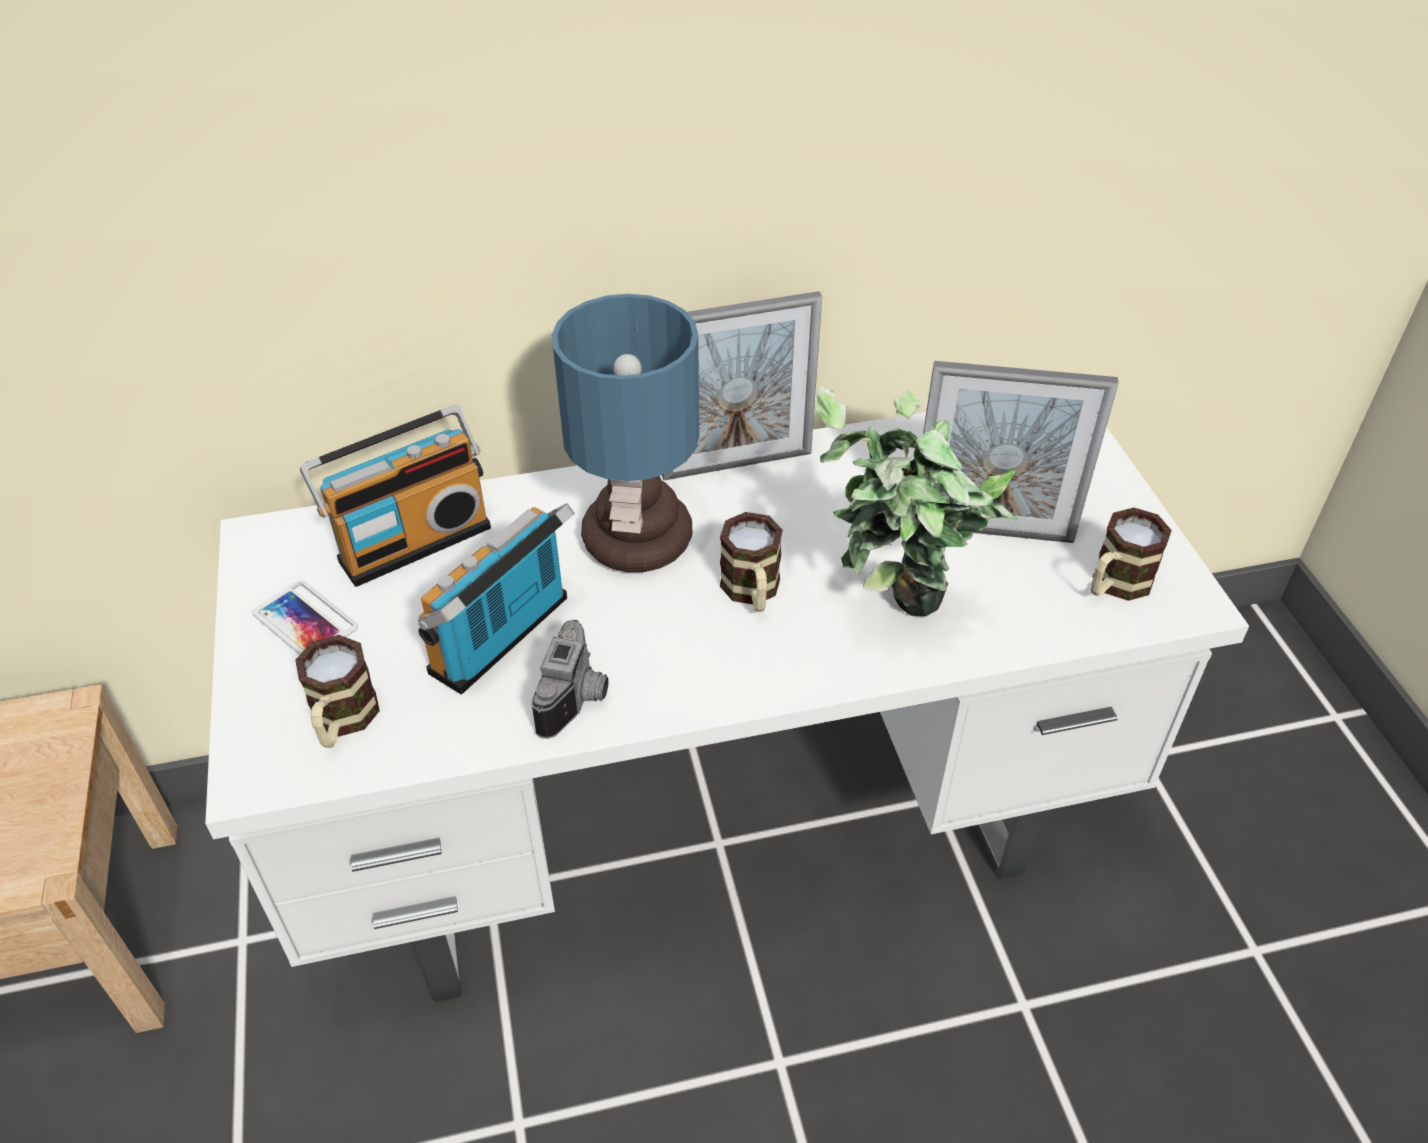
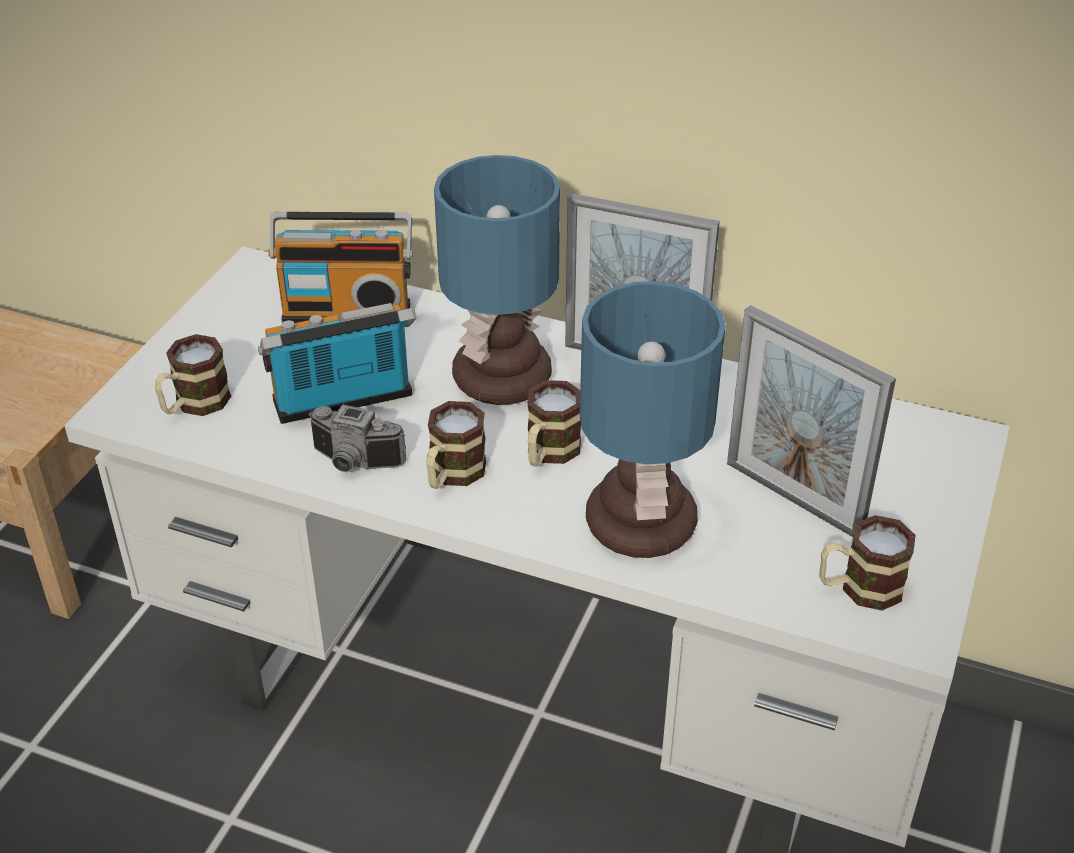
camera: 35 degrees right, 5 degrees down
(305, 621) = (232, 332): phone -> none
(578, 698) = (353, 463): camera -> camera turned 60 degrees clockwise
(686, 660) = (452, 475): none -> mug
(892, 618) = (638, 522): potted plant -> table lamp

